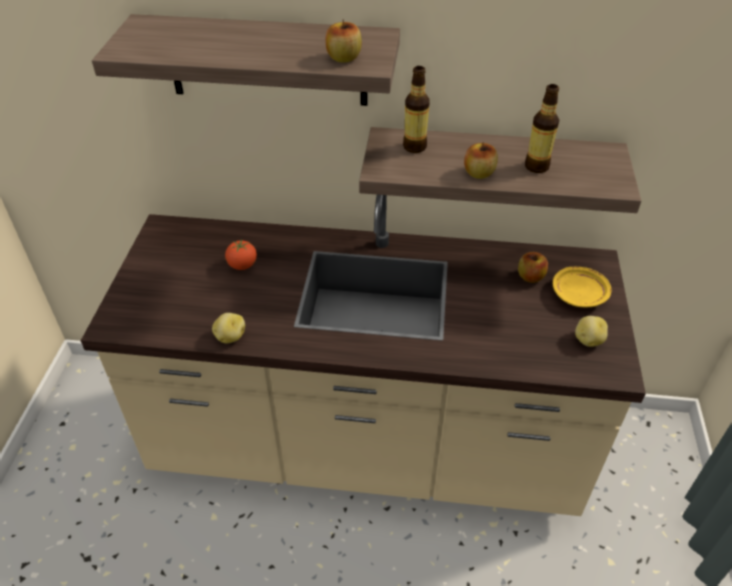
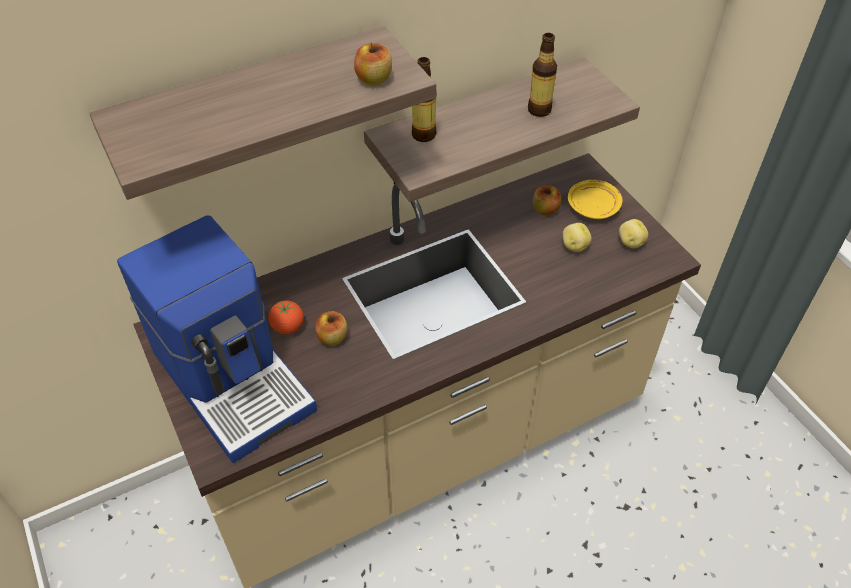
camera: 35 degrees left, 5 degrees up
(174, 281) = (234, 378): none -> coffee machine
(230, 337) = (344, 400): potato -> potato (574, 246)
(479, 173) = (501, 137): apple -> apple (332, 337)

